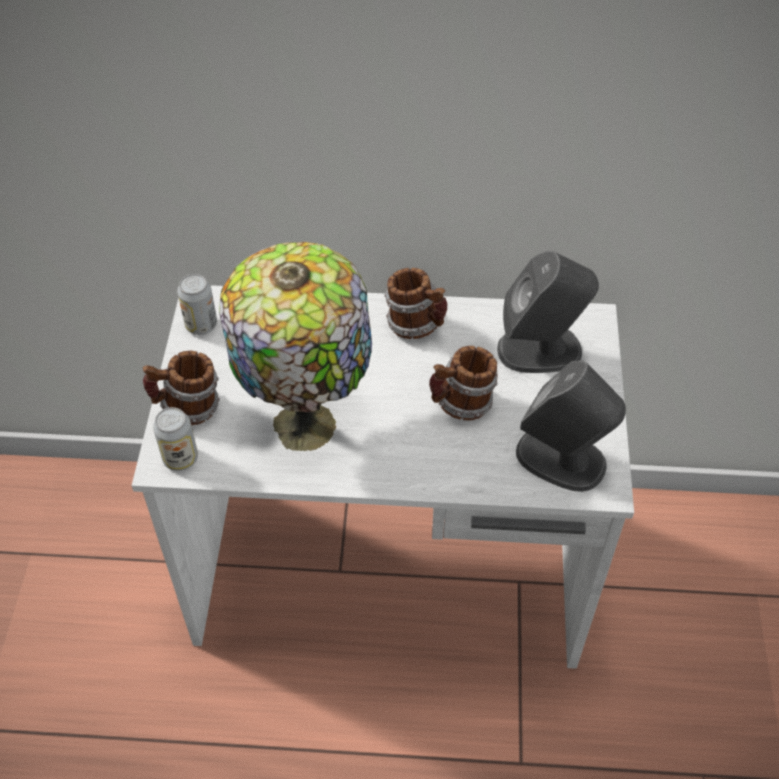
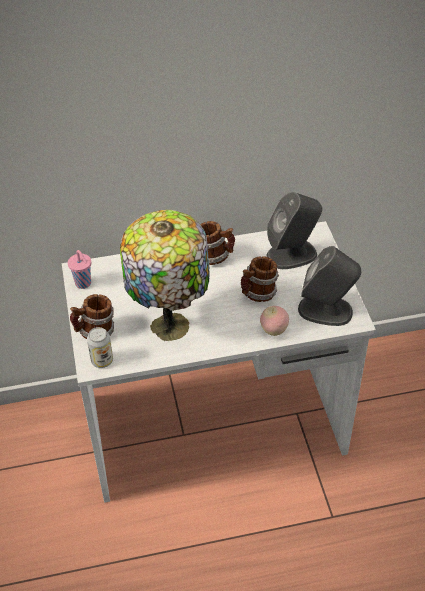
camera: 15 degrees left, 5 degrees down
(201, 325) = (84, 284): can -> pink cup
(464, 473) = (274, 330): none -> apple

